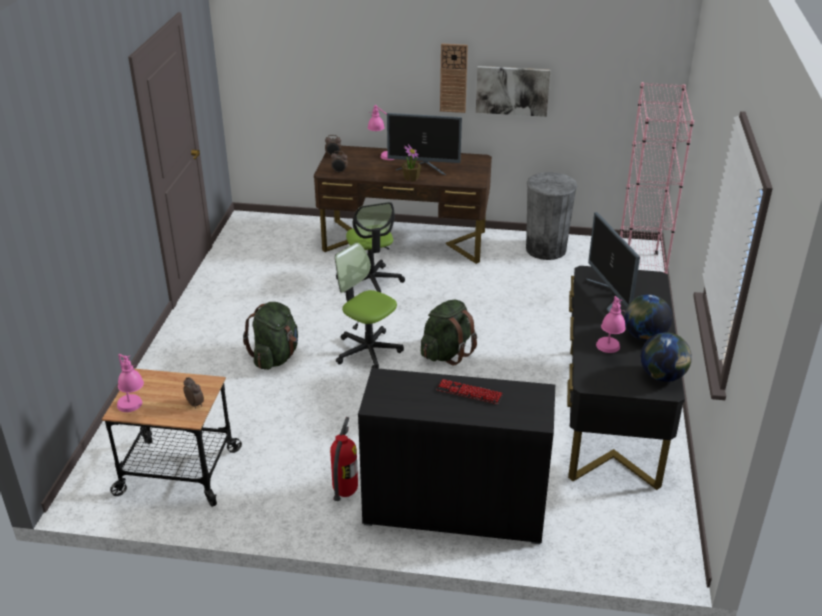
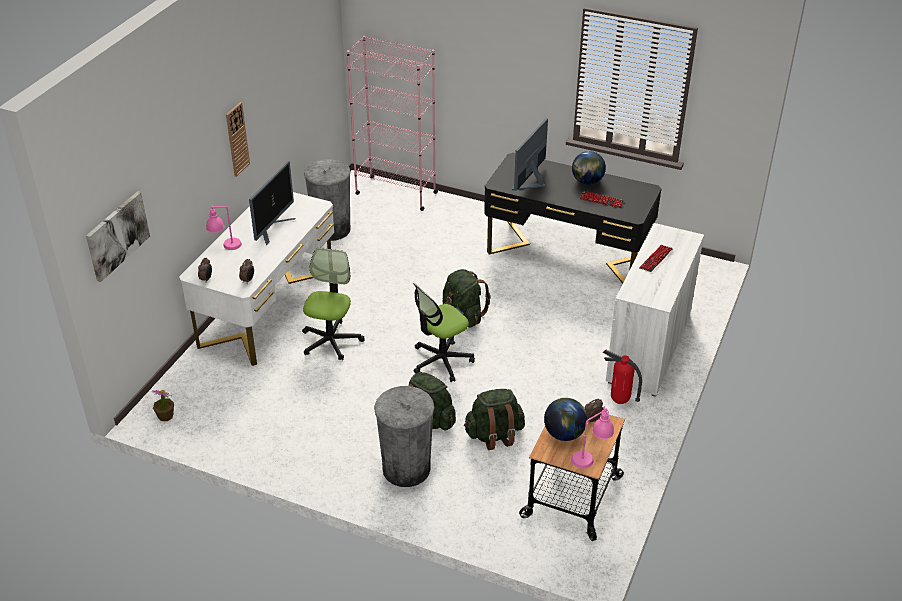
camera: 75 degrees left, 5 degrees up
(205, 356) = (406, 469): none -> grey trash can
(264, 403) = (494, 435): none -> green backpack
(371, 282) = (331, 341): office chair -> office chair turned 75 degrees counterclockwise
(404, 241) = (268, 308): brown desk -> white desk
(411, 178) = (289, 239): potted plant -> potted plant (165, 416)
(454, 509) = (648, 349): black cabinet -> white cabinet
(512, 90) = (269, 119): picture -> picture (117, 235)
(608, 352) = (601, 200): pink table lamp -> keyboard
(610, 295) = (532, 182): monitor -> monitor turned 120 degrees clockwise
(662, 376) = (634, 187): globe -> globe (564, 434)

